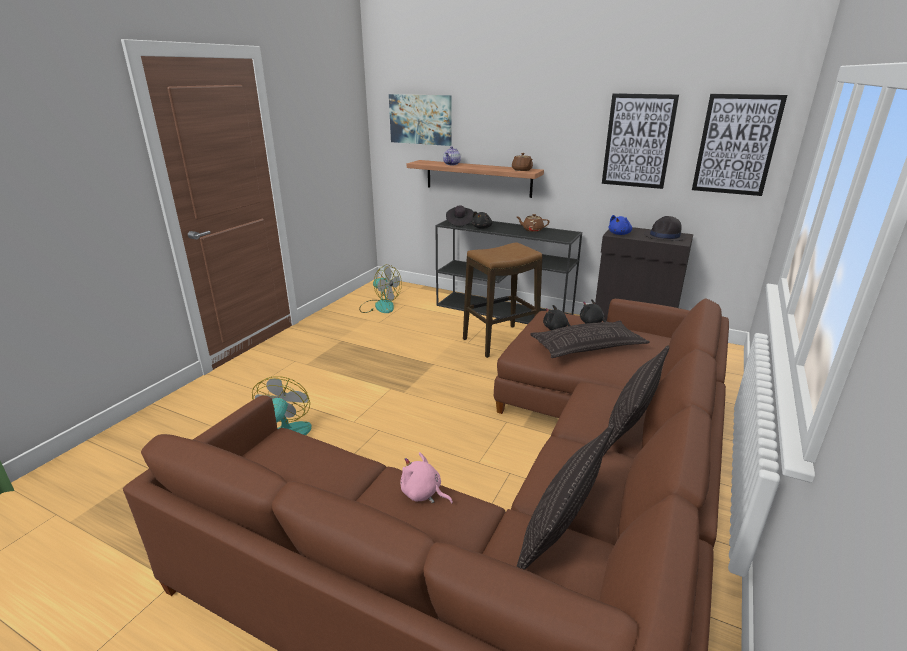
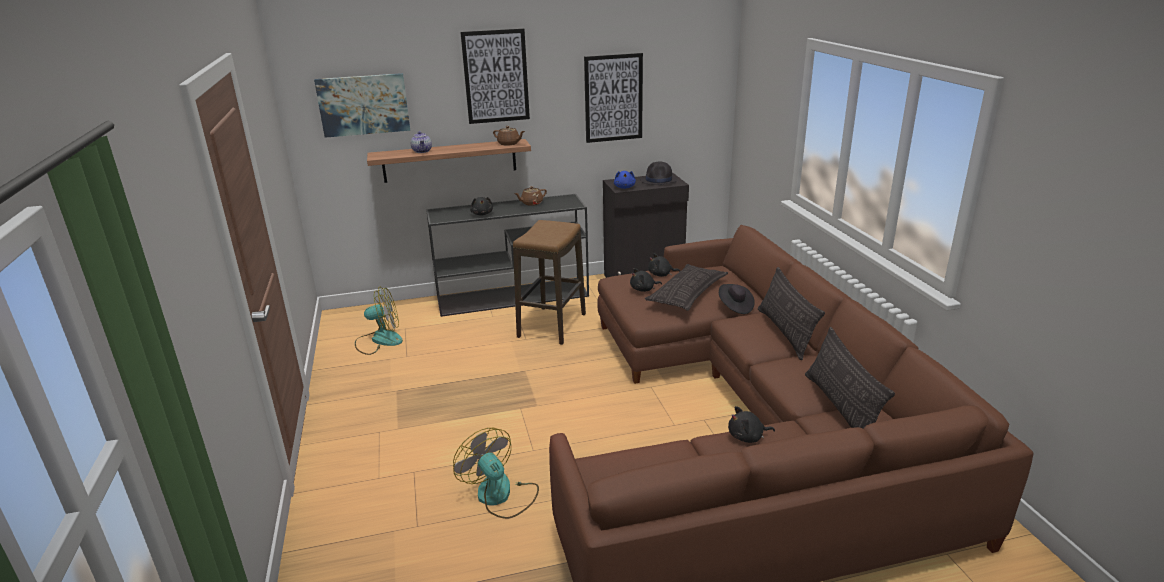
camera: 40 degrees left, 0 degrees up
(423, 493) = (747, 437): pink plush toy -> black plush toy
(459, 223) = (449, 215): black hat -> black hat (735, 306)
(736, 145) = (693, 91): picture -> picture (496, 76)

